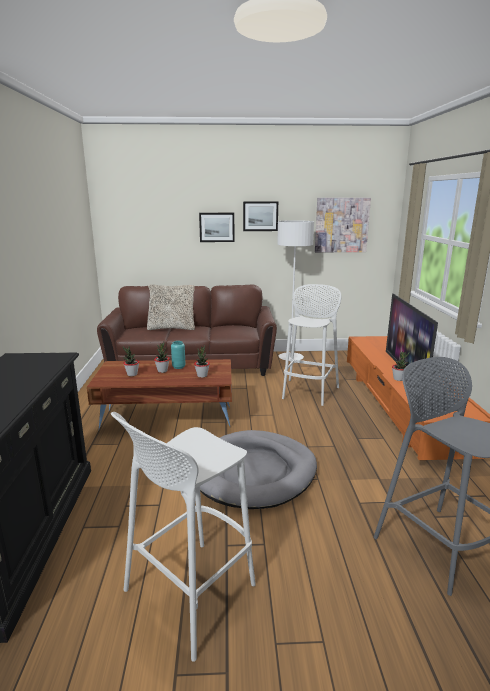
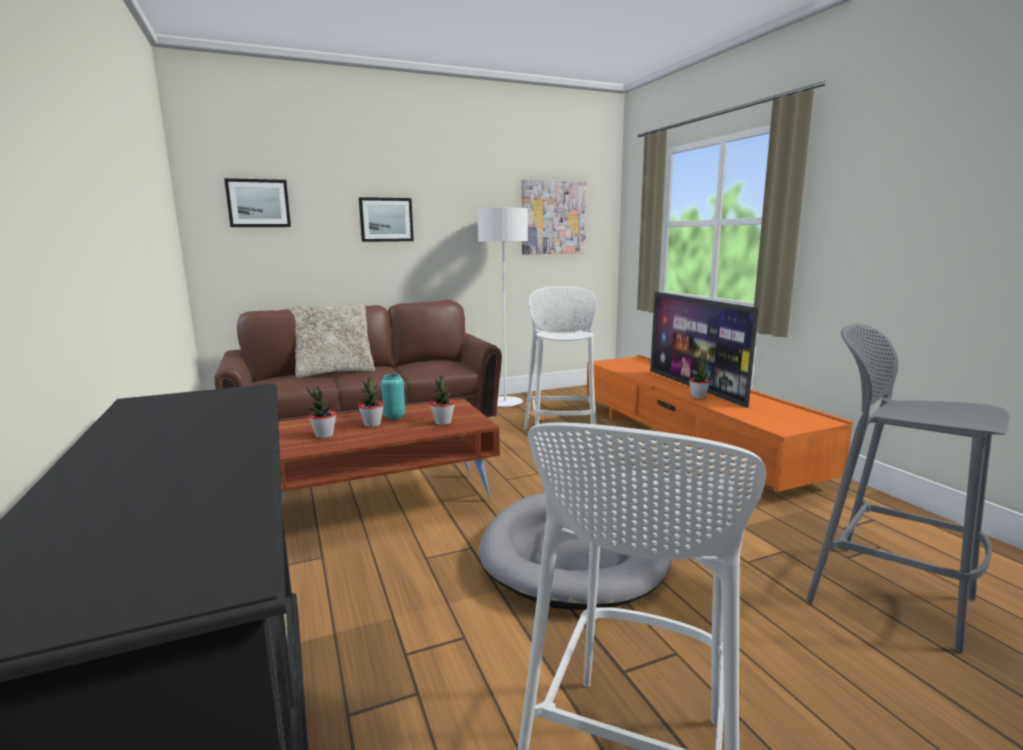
camera: 20 degrees left, 5 degrees down
(260, 216) = (448, 204): picture -> picture (258, 203)

